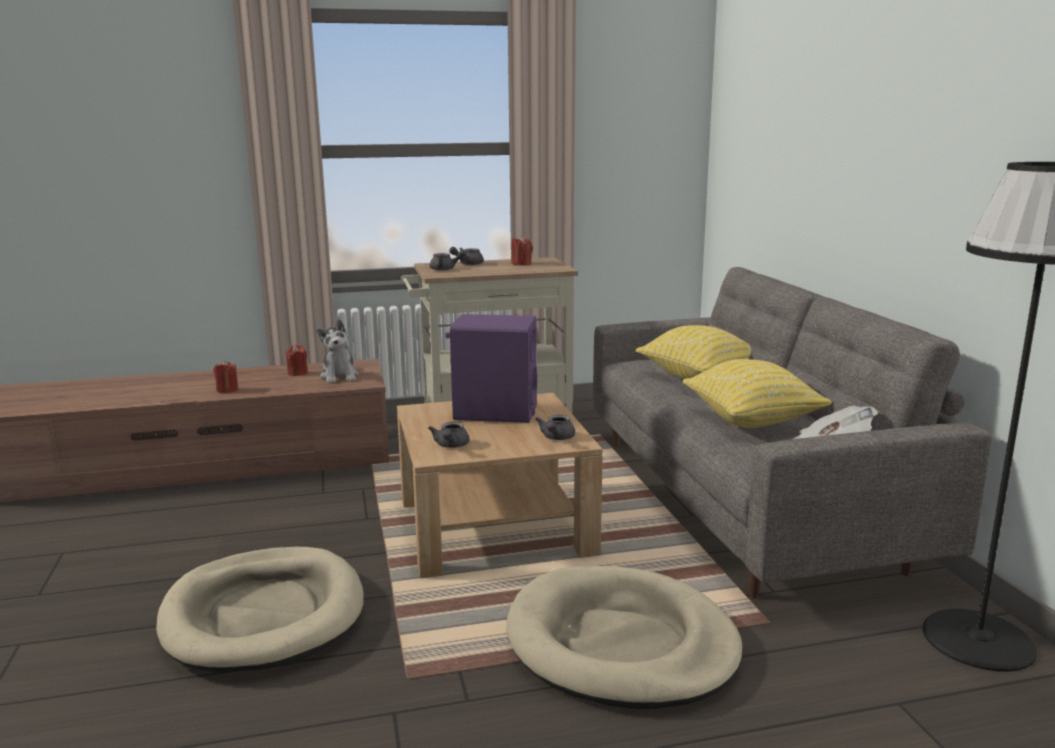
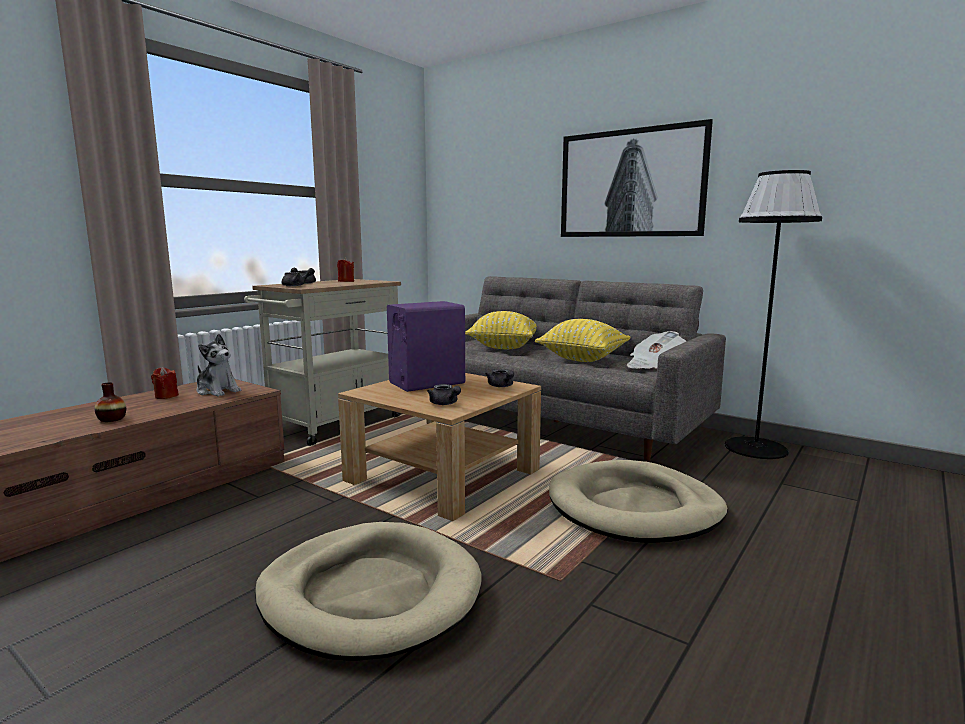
camera: 40 degrees left, 5 degrees down
(227, 390) = (112, 419): red candle -> vase
(907, 147) = (630, 183): none -> picture

